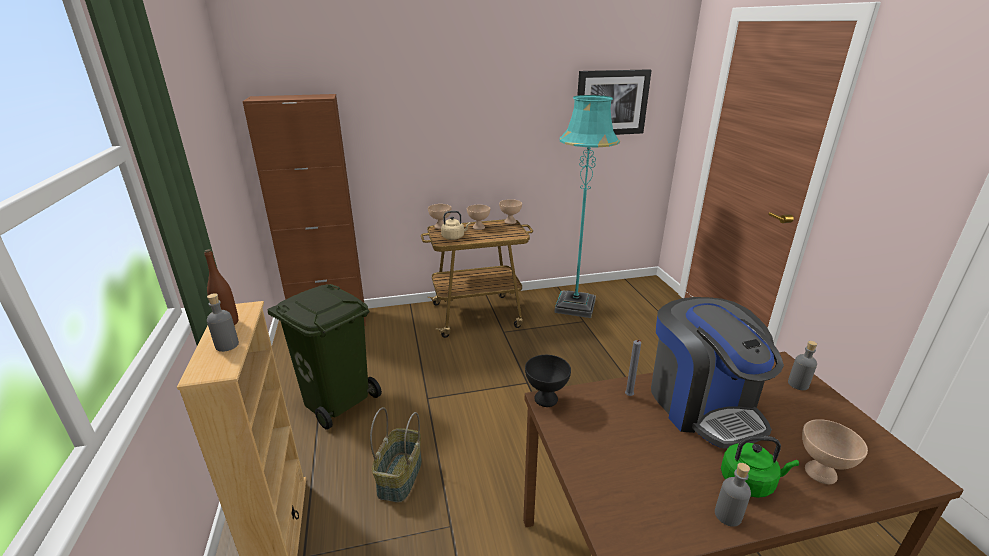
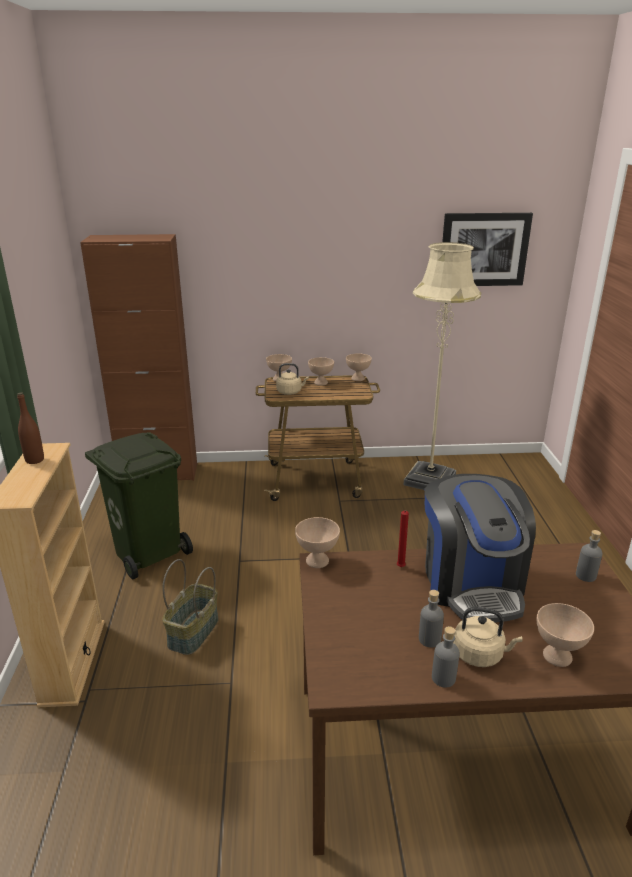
camera: 10 degrees right, 0 degrees up
(227, 345) = (29, 479): grey bottle -> grey bottle (429, 639)
(546, 399) = (317, 561): black bowl -> beige bowl
(575, 306) = (430, 480): turquoise floor lamp -> beige floor lamp
(629, 397) = (400, 568): grey candle -> red candle
(749, 482) = (480, 654): green kettle -> beige kettle

